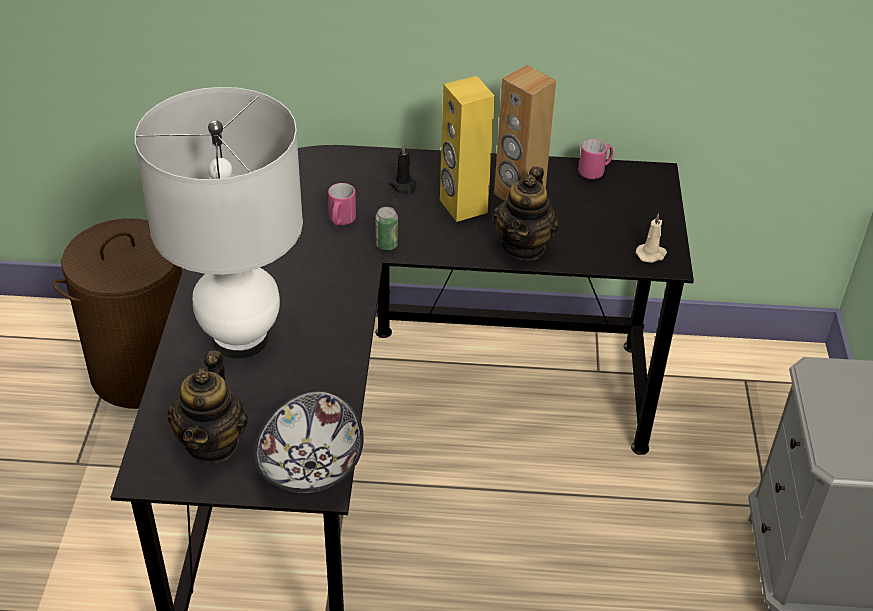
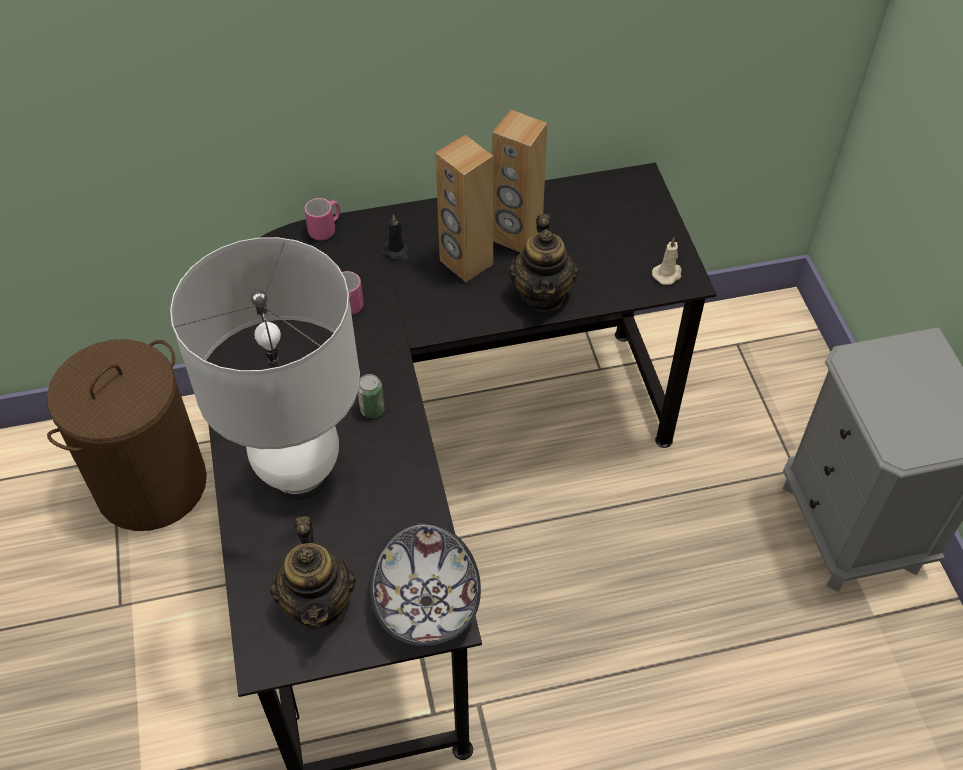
camera: 15 degrees left, 10 degrees up
(386, 245) = (406, 327): can -> can (372, 409)
(462, 206) = (465, 263): yellow speaker -> brown speaker
(595, 171) = (581, 190): pink mug -> pink mug (326, 229)

